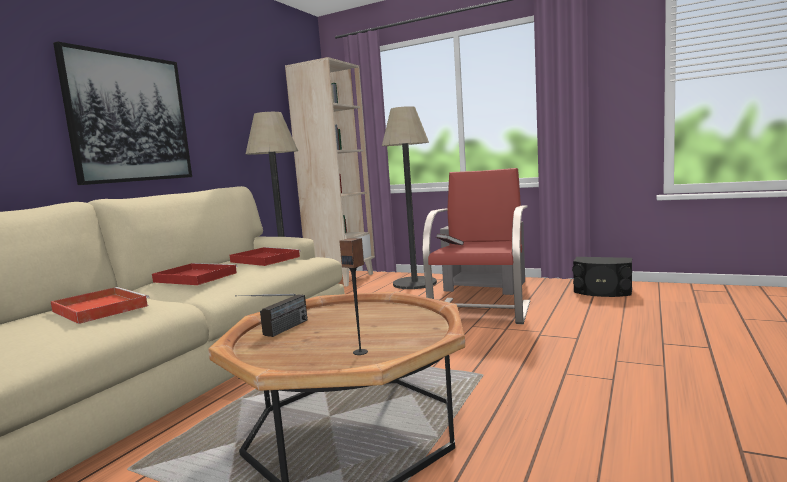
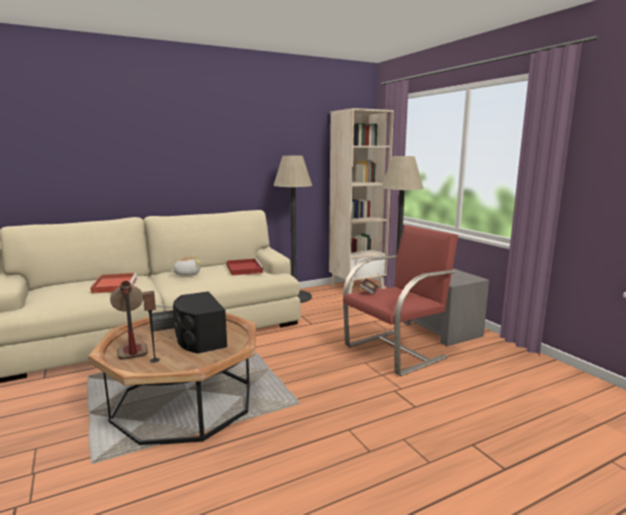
camera: 35 degrees right, 5 degrees up
(129, 118) = (188, 162): picture -> none
(194, 277) = (187, 274): red tray -> plush toy
(284, 354) = (131, 346): none -> table lamp
(602, 291) = (531, 373): black speaker -> black speaker (199, 339)

